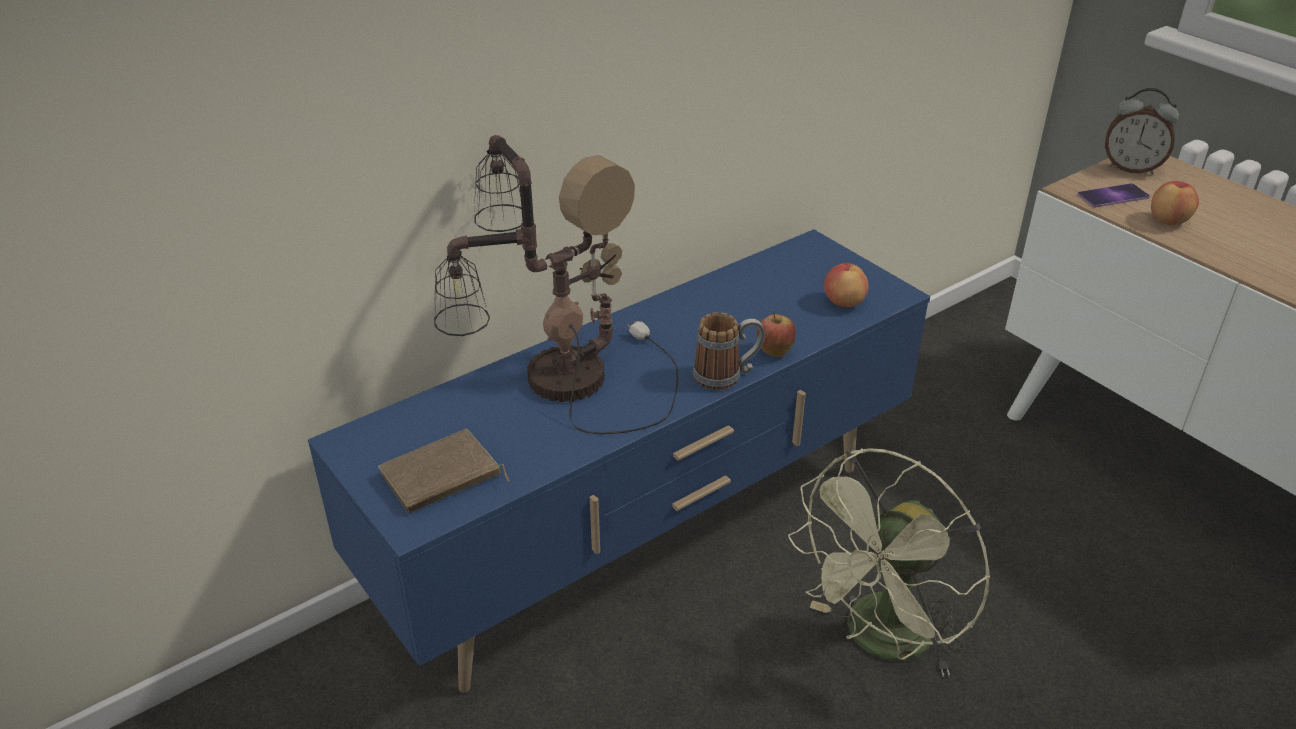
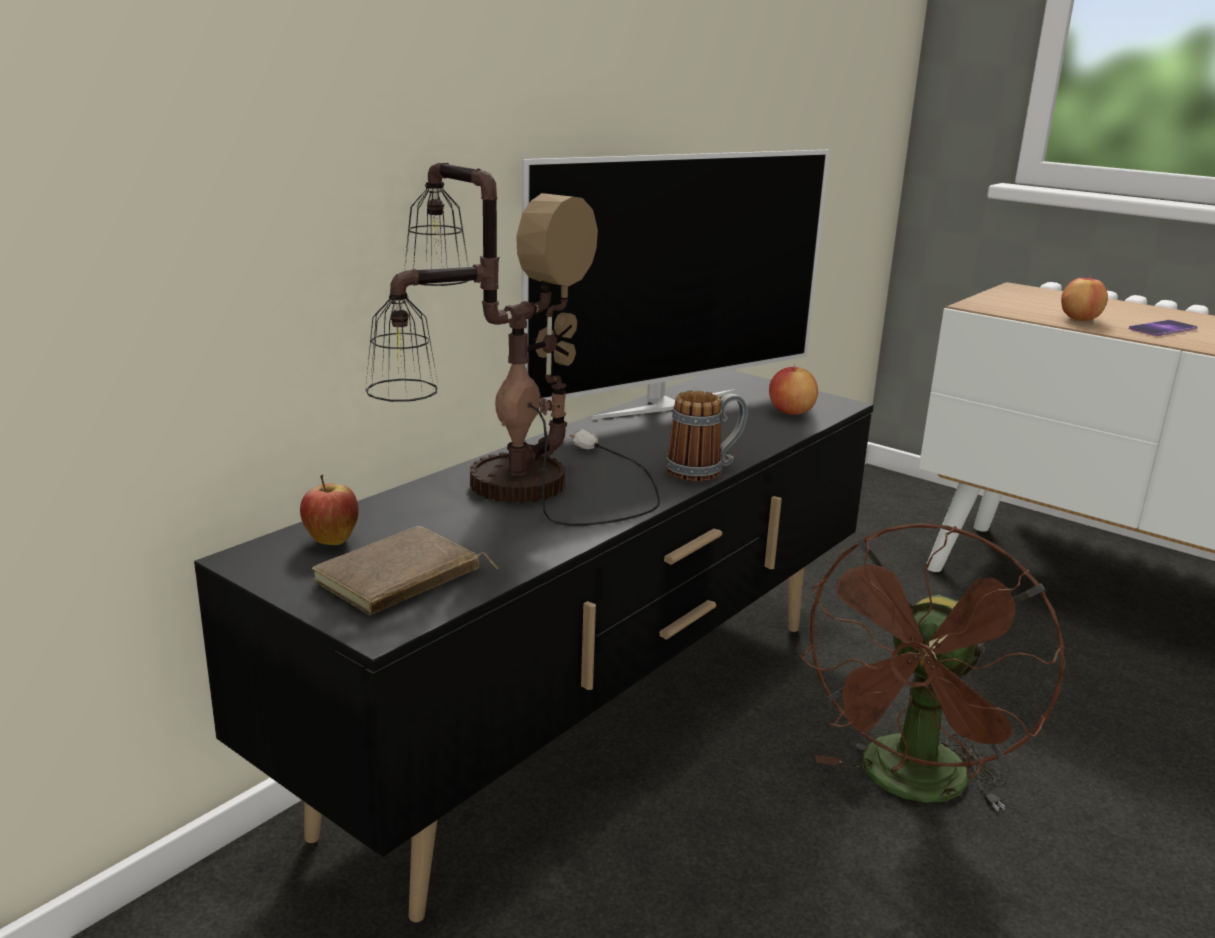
camera: 15 degrees left, 15 degrees down
(648, 538) = (597, 719): blue tv stand -> black tv stand
(734, 281) = (665, 404): none -> television
(774, 352) = (744, 450): apple -> apple (331, 541)
(881, 642) = (911, 787): green fan -> brown fan
(1113, 196) = (1015, 308): phone -> phone (1163, 329)
(1131, 168) = (1014, 293): alarm clock -> none

